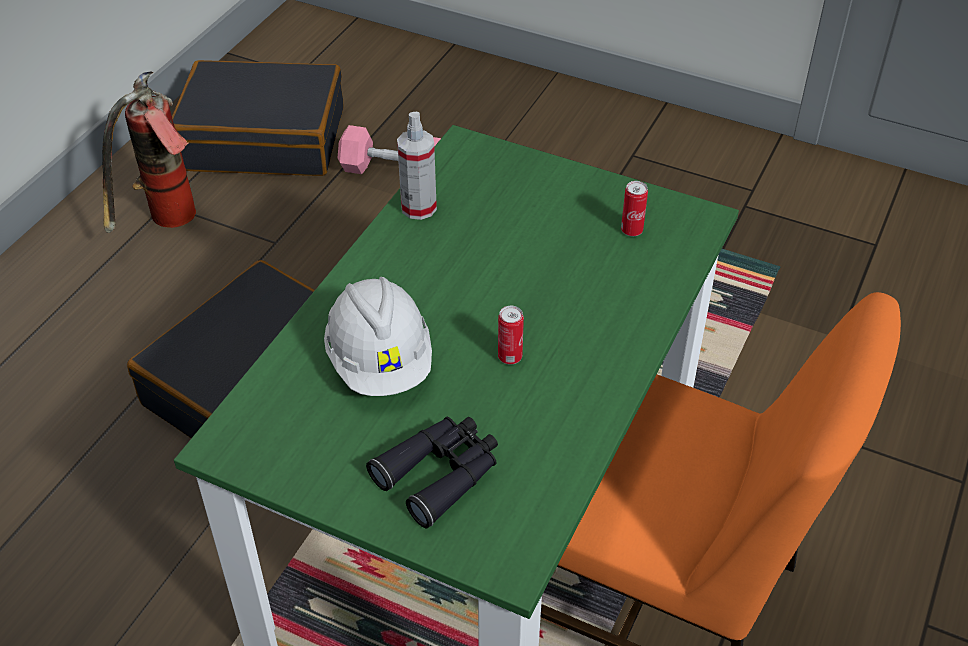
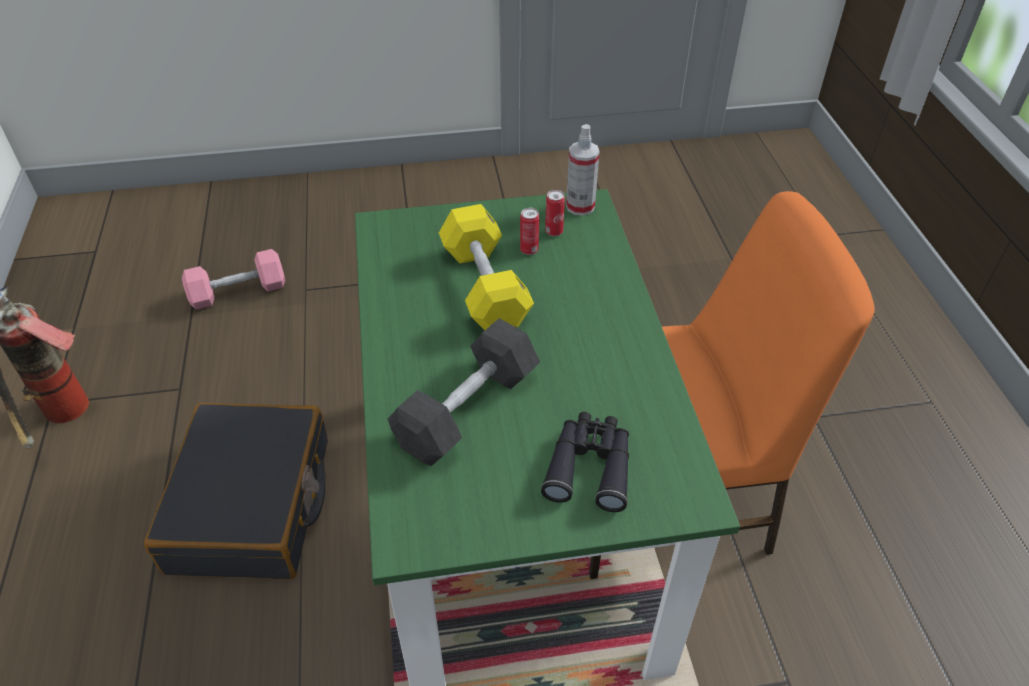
camera: 35 degrees left, 0 degrees up
(263, 138) = (103, 313): black suitcase -> none
(380, 361) = (467, 409): white hard hat -> black dumbbell
(418, 208) = (387, 283): spray bottle -> spray bottle (580, 206)
(507, 254) = (484, 286): none -> yellow dumbbell
(510, 357) = (557, 357): can -> can (529, 250)

